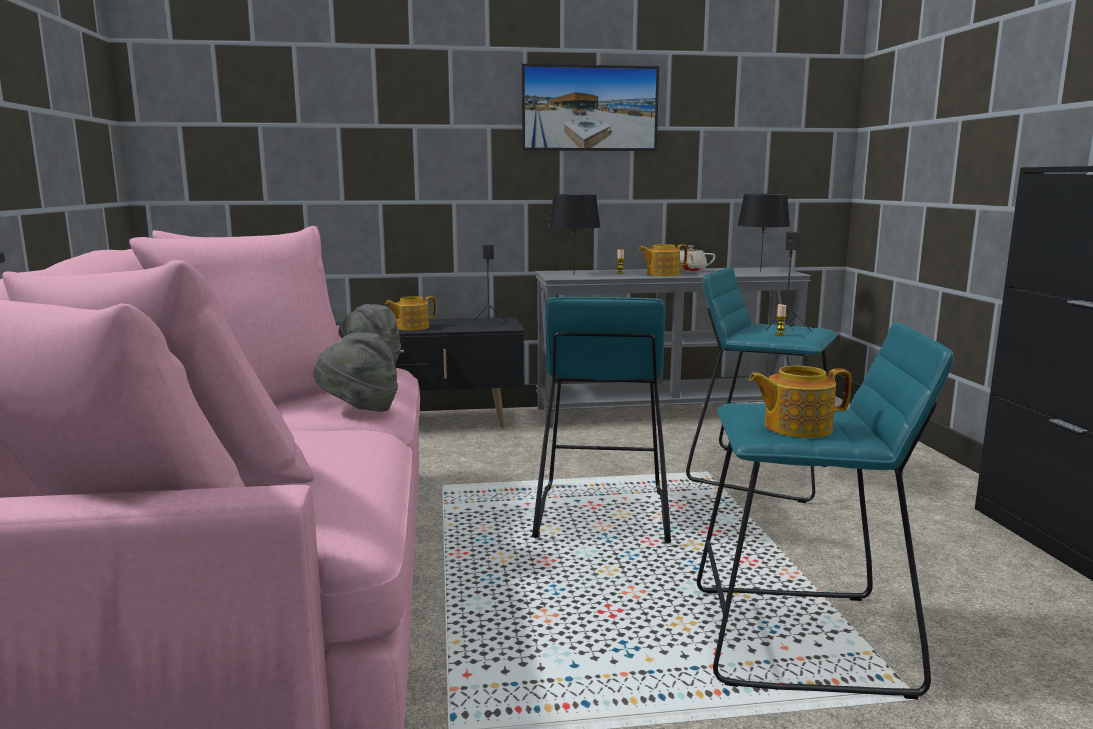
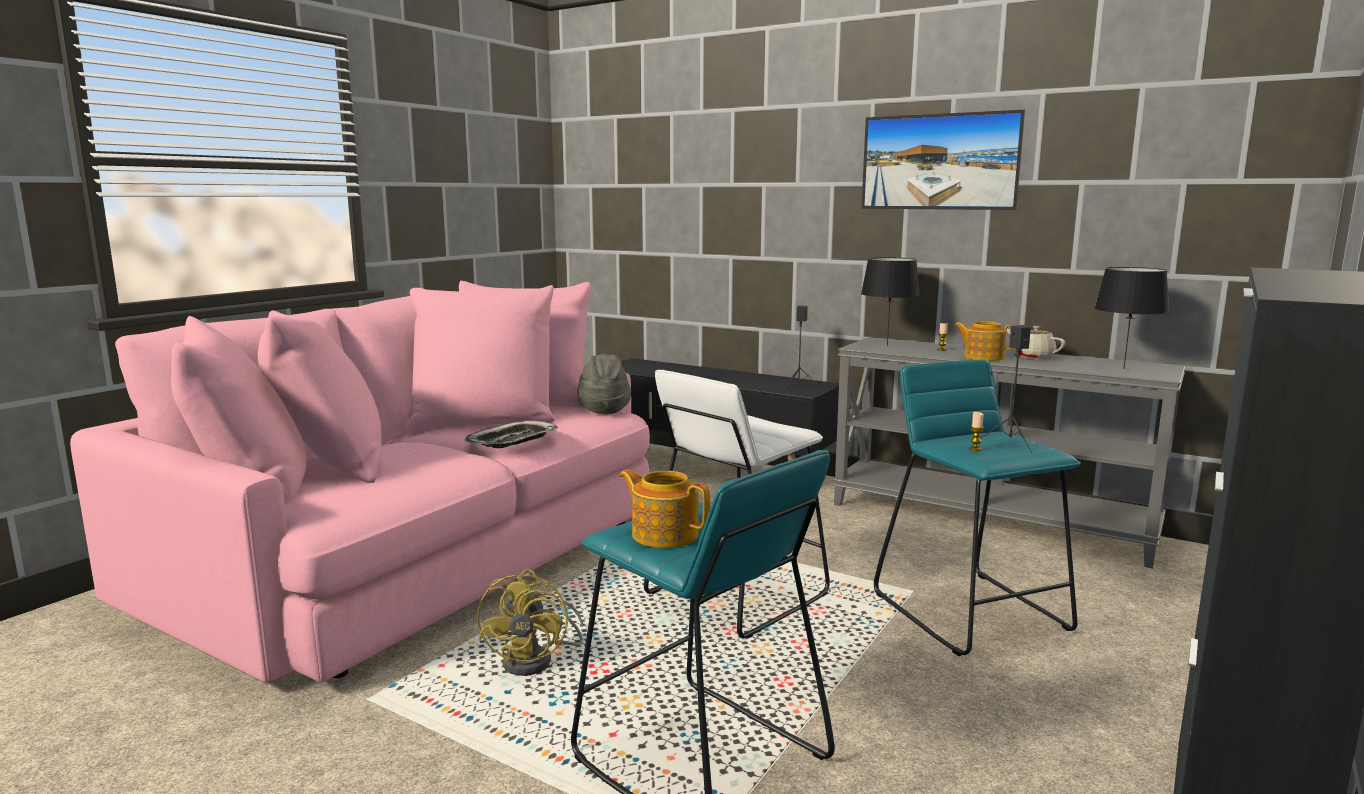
camera: 40 degrees right, 0 degrees up
(359, 409) = (512, 441): grey hat -> tray
(411, 327) = (724, 379): teapot -> none
(545, 629) = (537, 660): none -> yellow fan
(600, 514) = (736, 594): turquoise stool -> white stool

